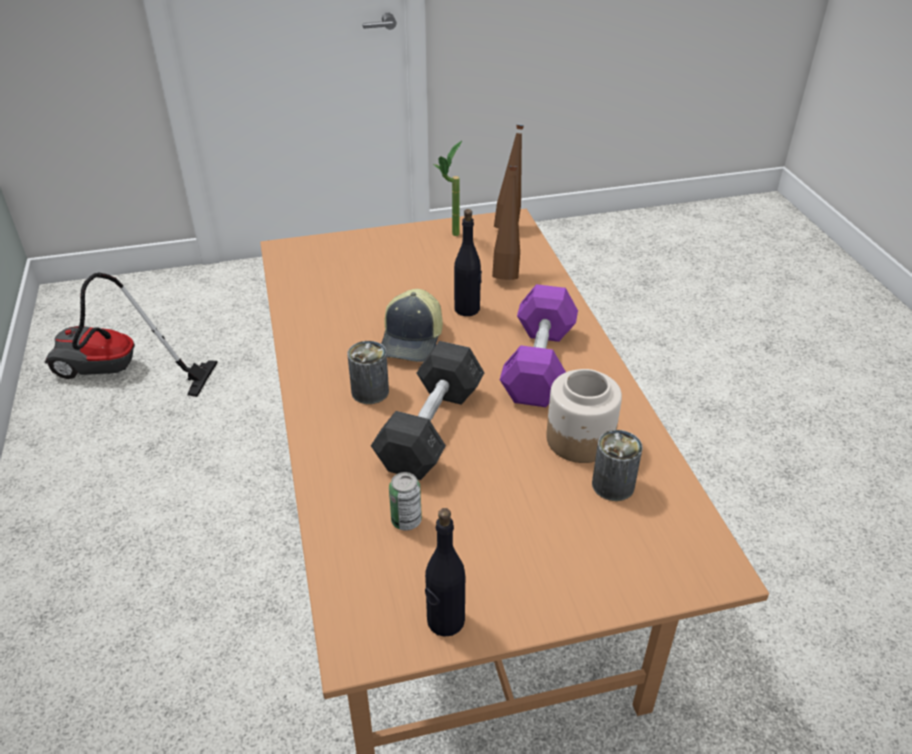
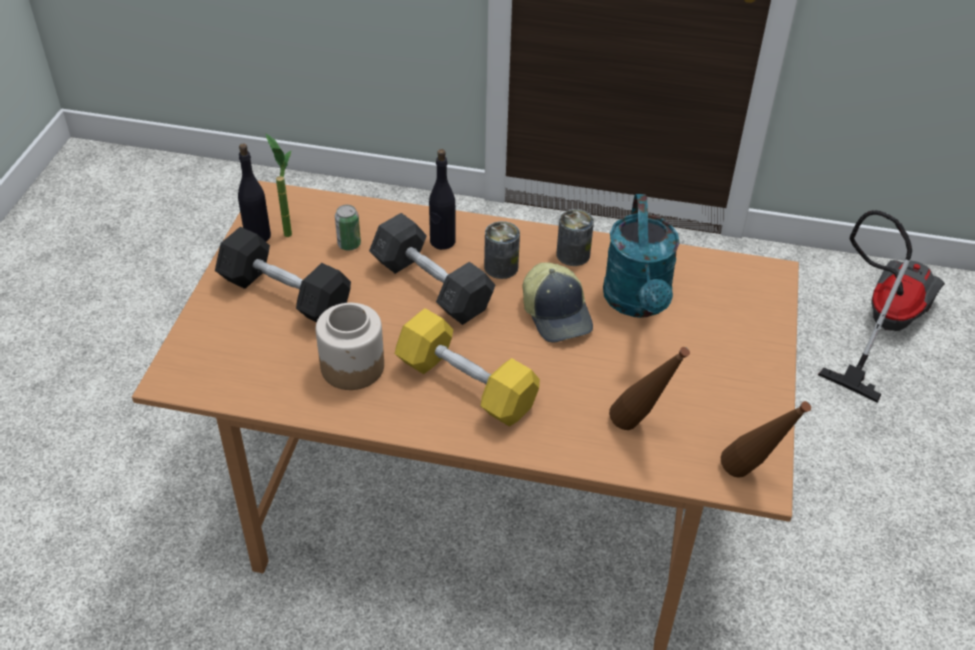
camera: 115 degrees right, 5 degrees up
(367, 302) = (638, 303): none -> turquoise watering can
(412, 340) = (557, 314): cap -> cap turned 150 degrees counterclockwise
(450, 236) = (743, 409): potted plant -> potted plant (286, 229)
(467, 309) = (585, 369): black bottle -> black bottle (442, 241)
(526, 538) = (285, 294): none -> black dumbbell
(539, 364) = (466, 385): purple dumbbell -> yellow dumbbell
(613, 485) = (291, 362): can -> can (573, 254)

